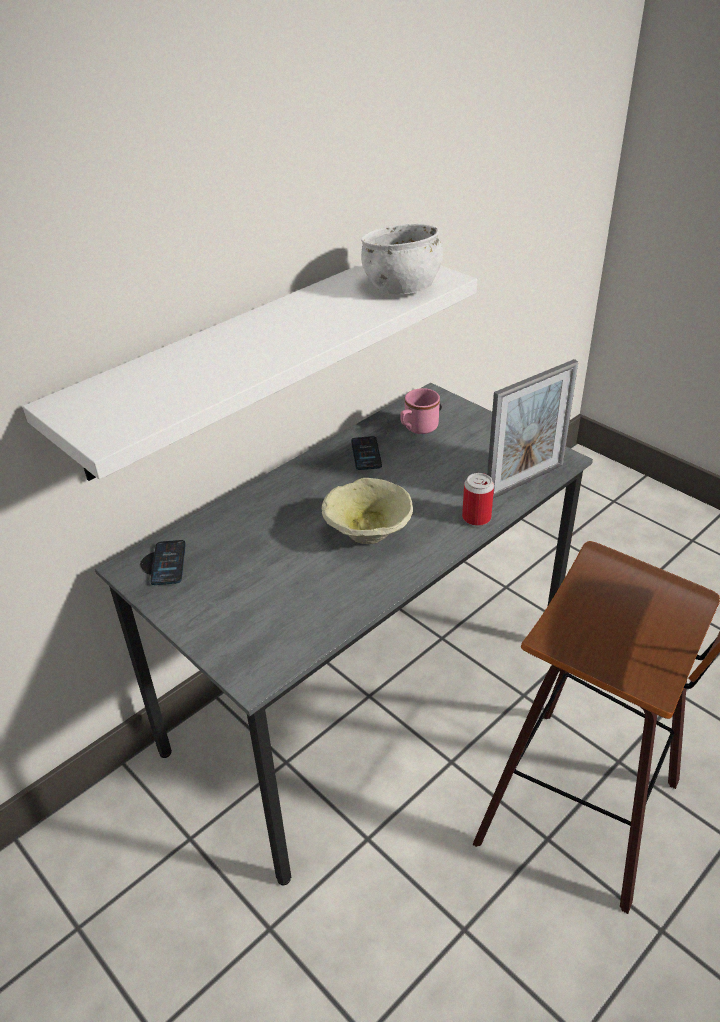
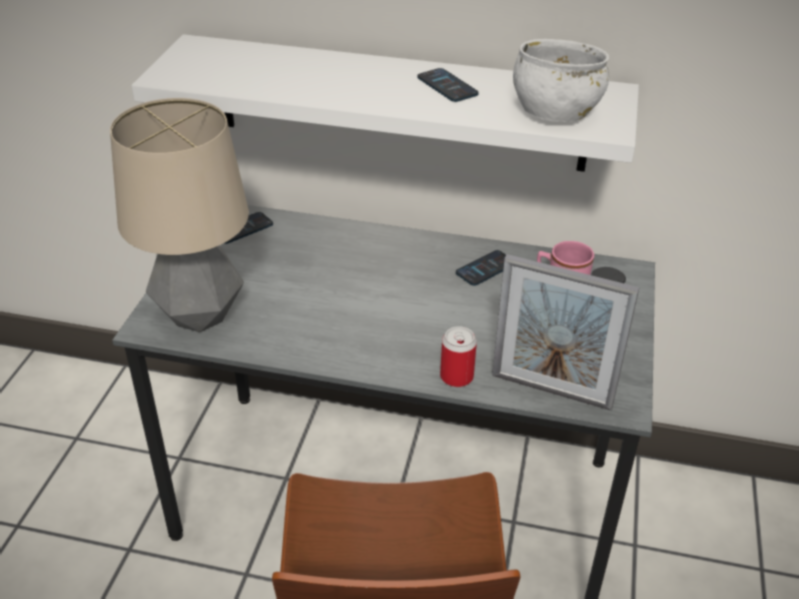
camera: 55 degrees right, 0 degrees up
(272, 636) = (199, 316): none -> table lamp
(312, 312) = (447, 86): none -> phone
(366, 533) = (369, 315): beige bowl -> none

